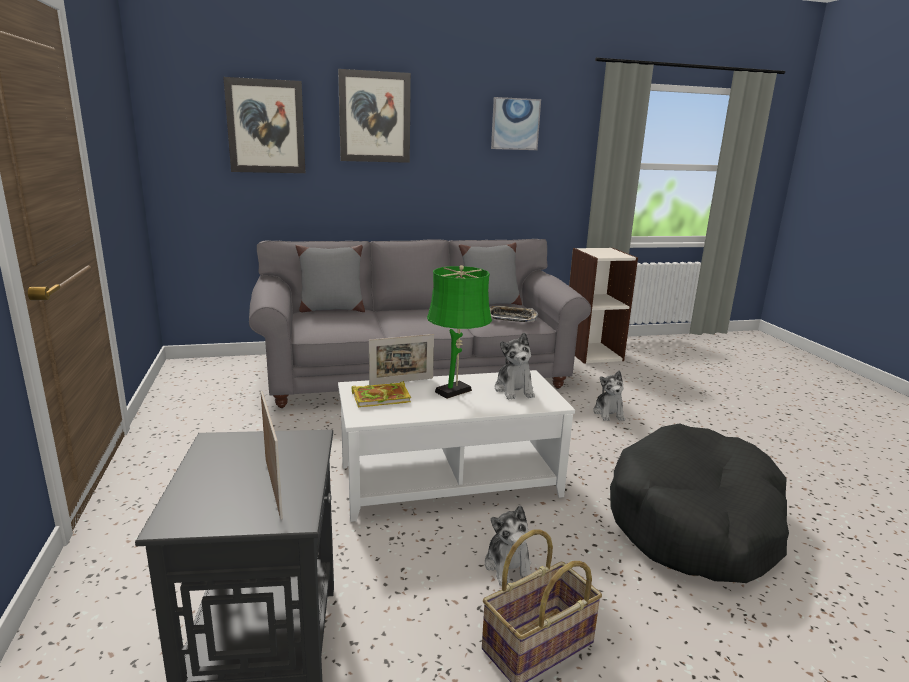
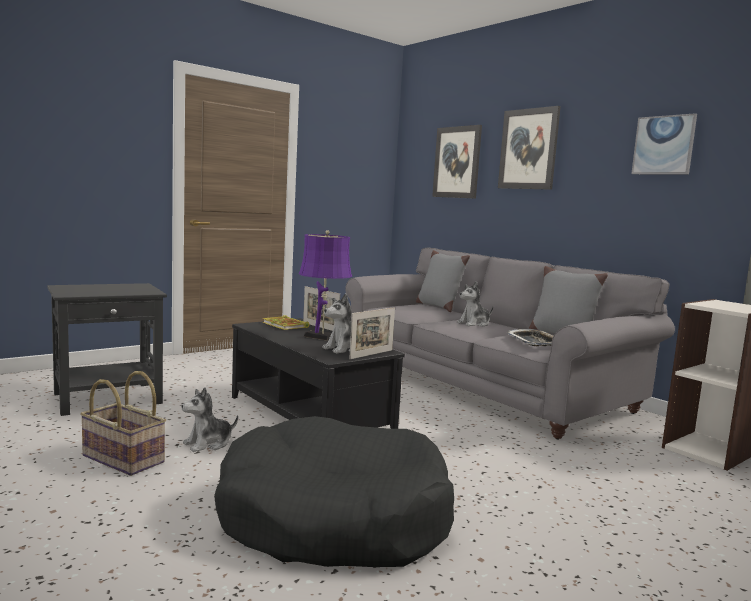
camera: 65 degrees right, 10 degrees down
(273, 487) = (95, 291): picture frame -> picture frame (371, 354)
(449, 480) = (310, 415): white coffee table -> black coffee table
(456, 390) = (322, 337): green table lamp -> purple table lamp
(608, 413) = (535, 467): plush toy -> plush toy (474, 324)

